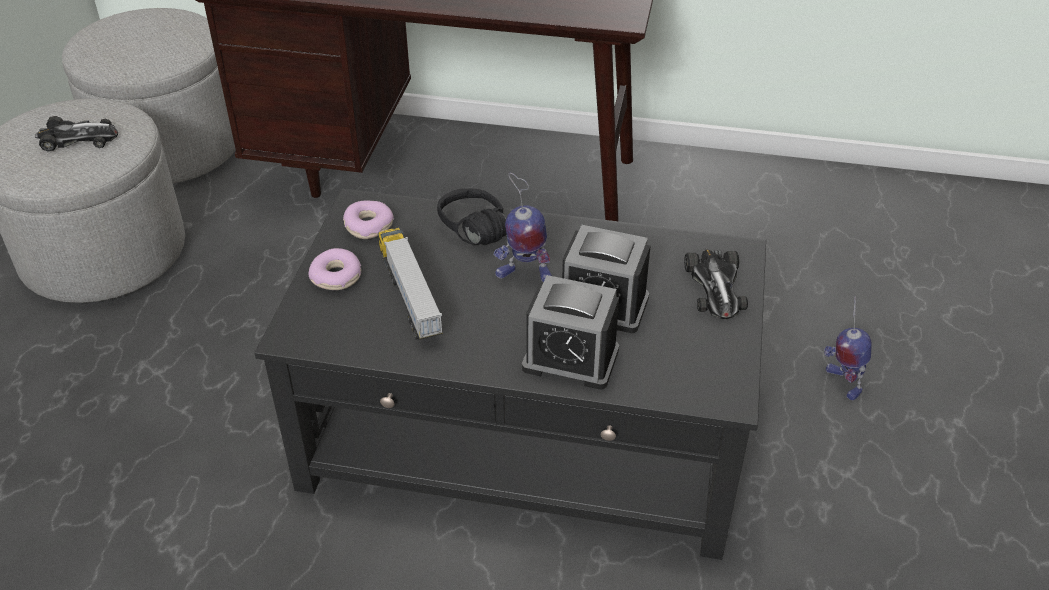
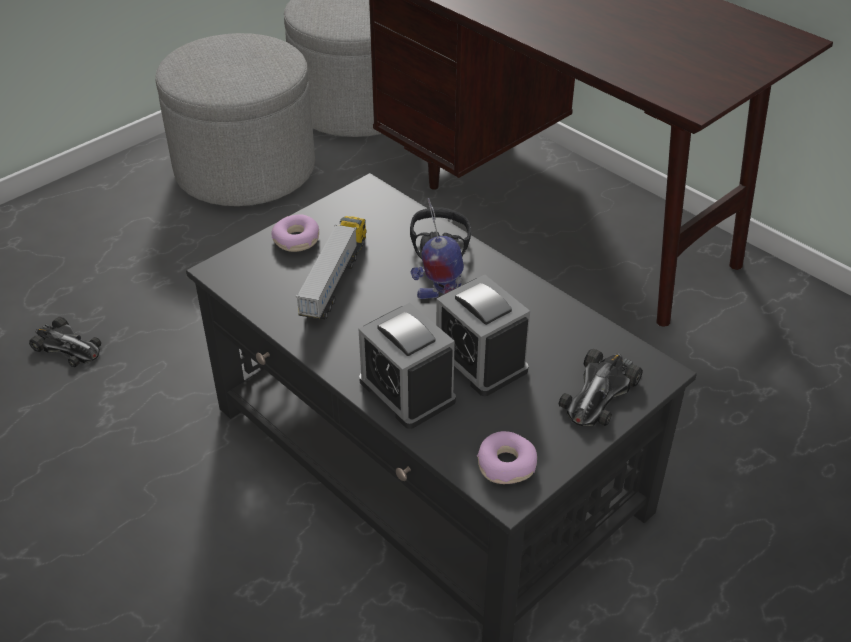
camera: 35 degrees right, 0 degrees up
(77, 139) = (238, 65): toy car -> toy car (67, 347)
(368, 226) = (359, 211): donut -> donut (506, 464)
(842, 382) = (768, 570): toy robot -> none

